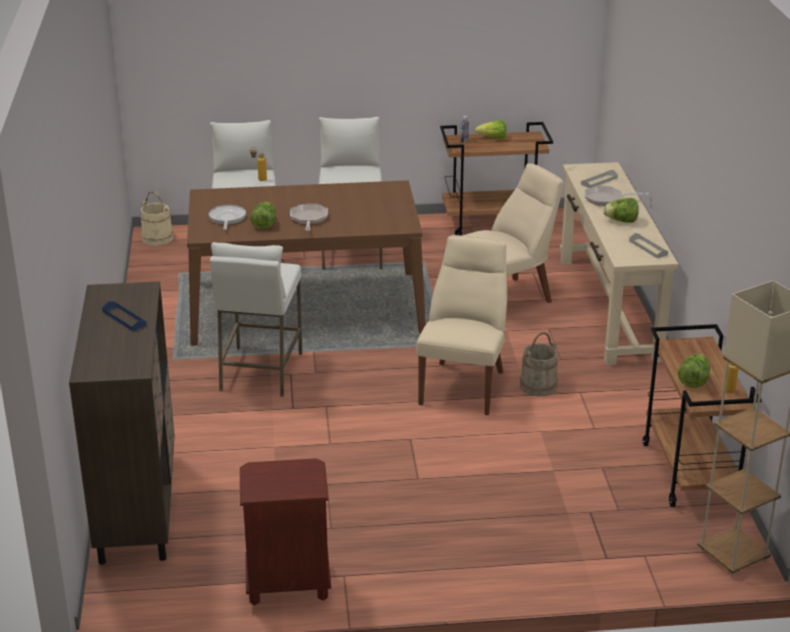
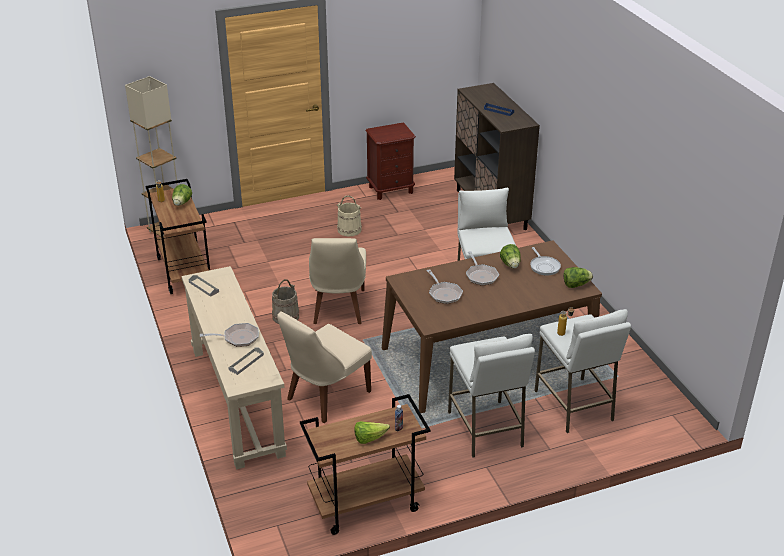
camera: 165 degrees right, 5 degrees up
(157, 238) = (677, 416): beige bucket -> beige bucket (349, 230)
(364, 209) = (444, 293): none -> frying pan
(621, 221) = (225, 313): lettuce -> lettuce (576, 285)

